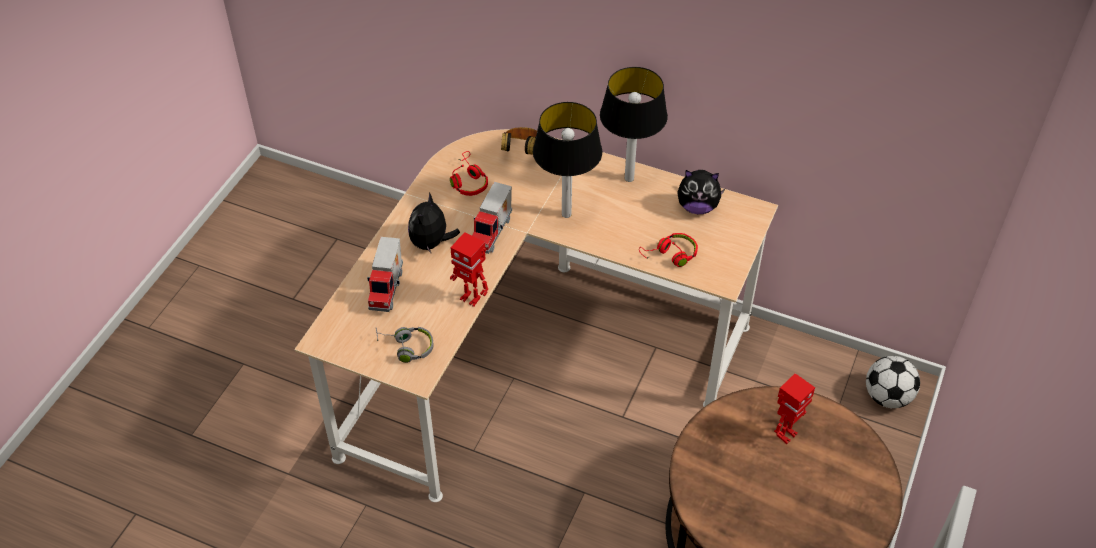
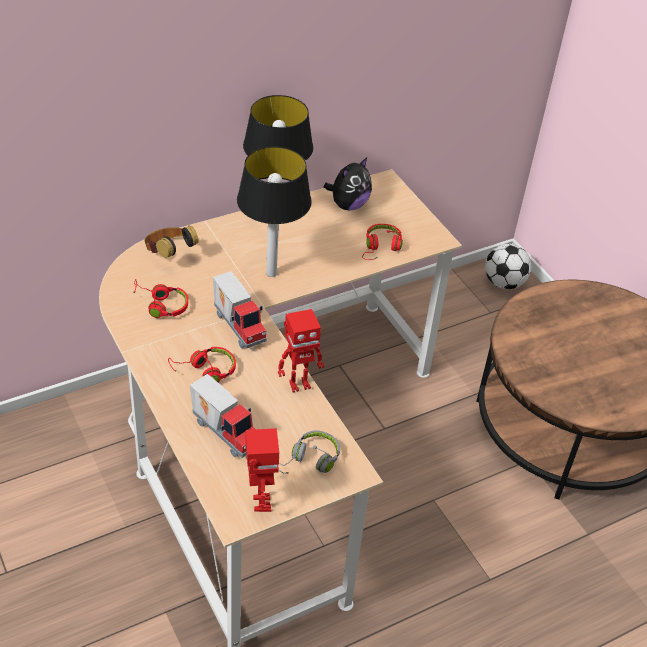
camera: 55 degrees left, 5 degrees down
(431, 243) = (205, 371): plush toy -> red headphones
(785, 434) = (556, 323): toy robot -> toy robot (260, 503)

